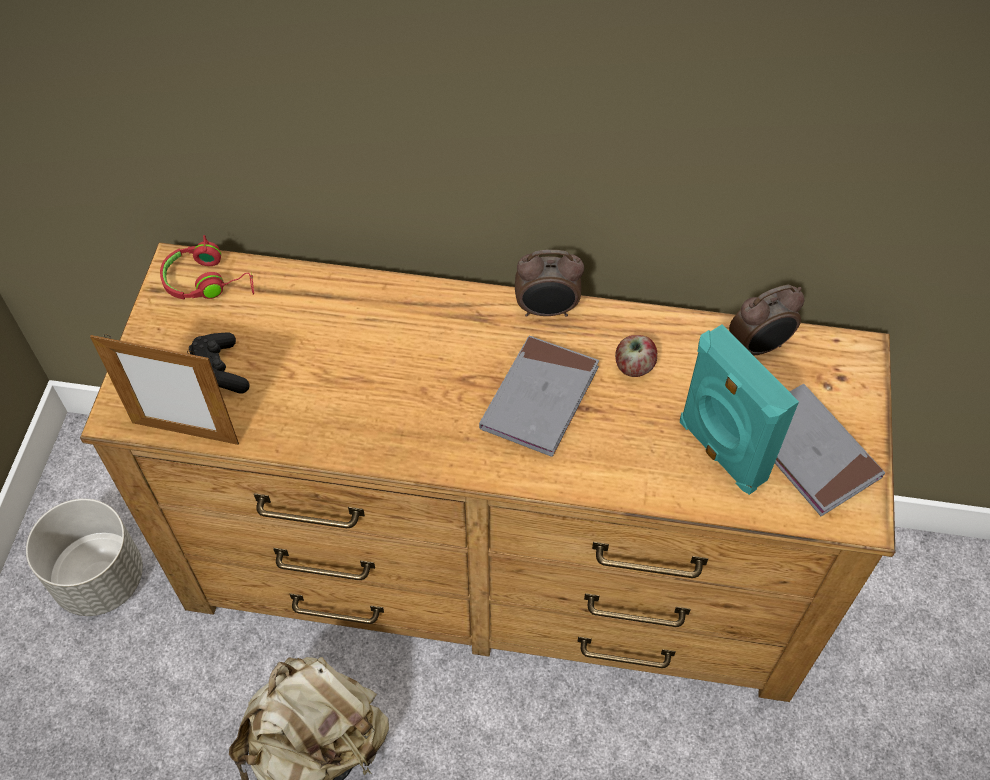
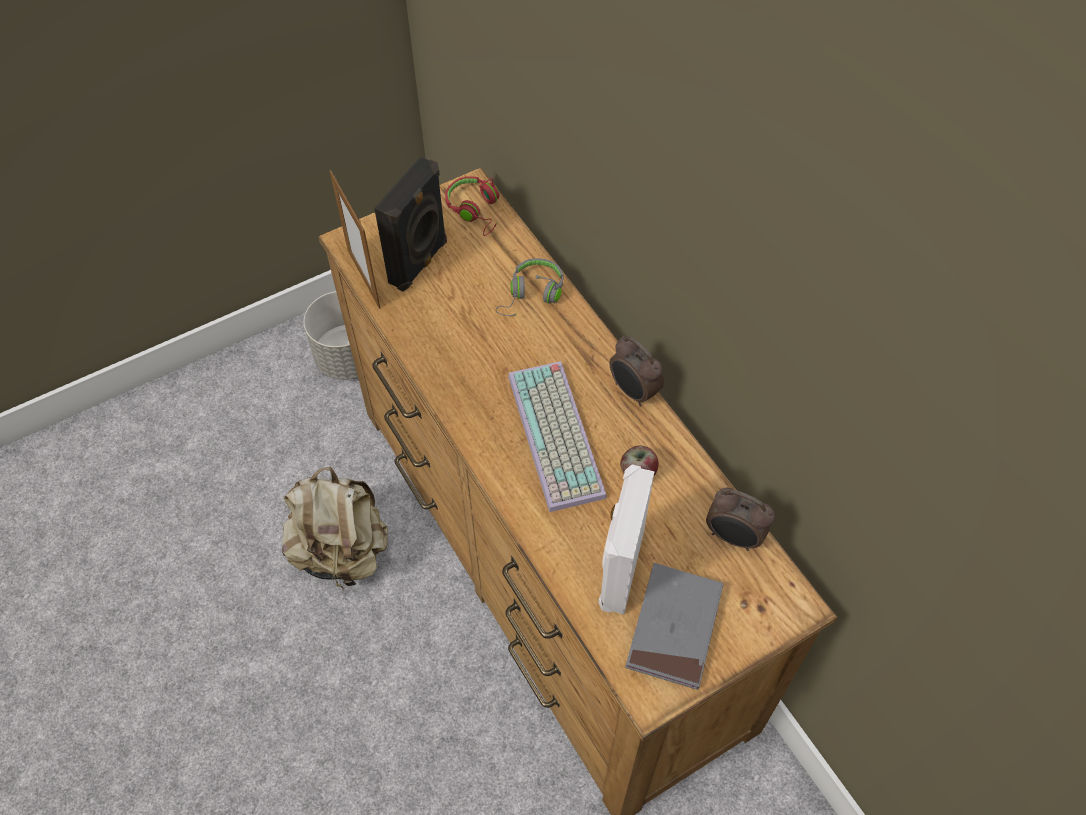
camera: 50 degrees right, 0 degrees up
(220, 371) = (420, 263): black game controller -> black speaker
(360, 308) = (532, 295): none -> grey headphones
(539, 399) = (559, 436): grey book -> keyboard
(719, 452) = (619, 569): turquoise speaker -> white speaker

